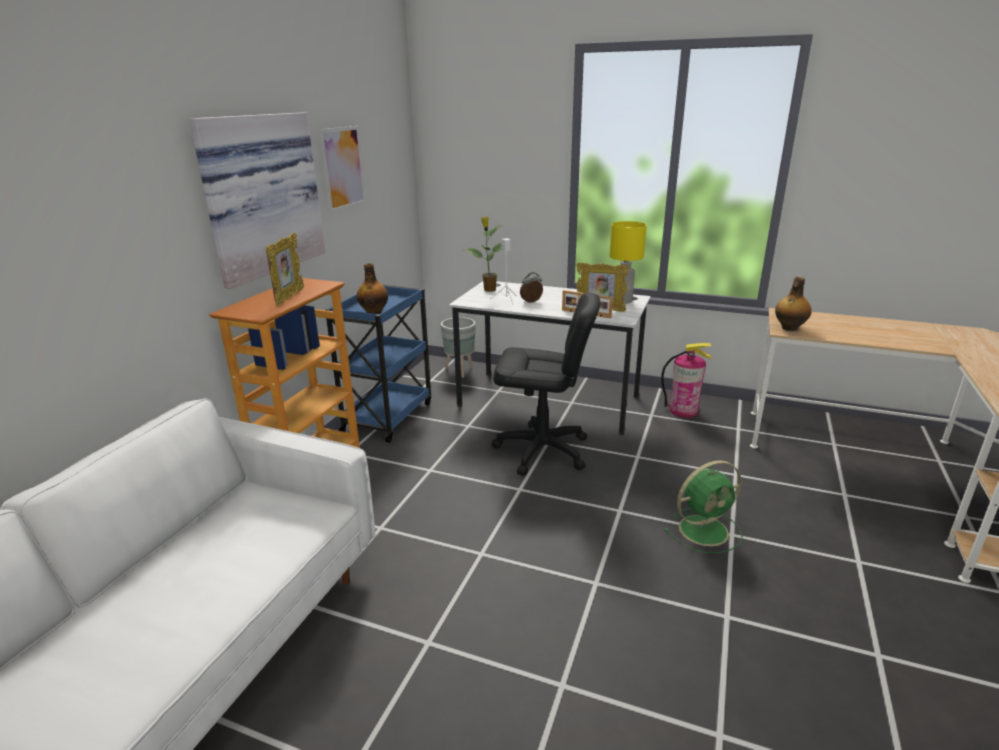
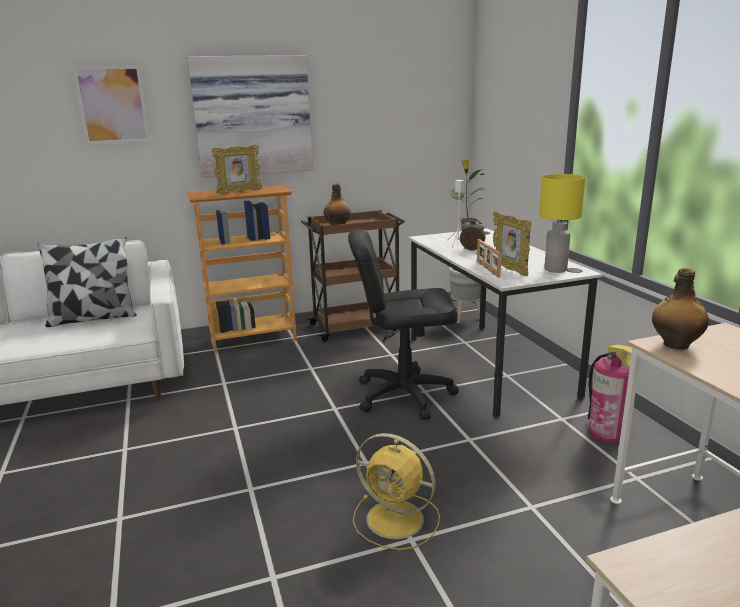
camera: 50 degrees right, 5 degrees down
(207, 531) = (93, 318): none -> pillow
(343, 168) = (356, 104): picture -> picture (112, 105)
(388, 416) = (356, 327): blue cart -> brown cart
(542, 450) = (404, 394): black office chair -> black office chair turned 120 degrees clockwise
(705, 530) = (397, 520): green fan -> yellow fan

